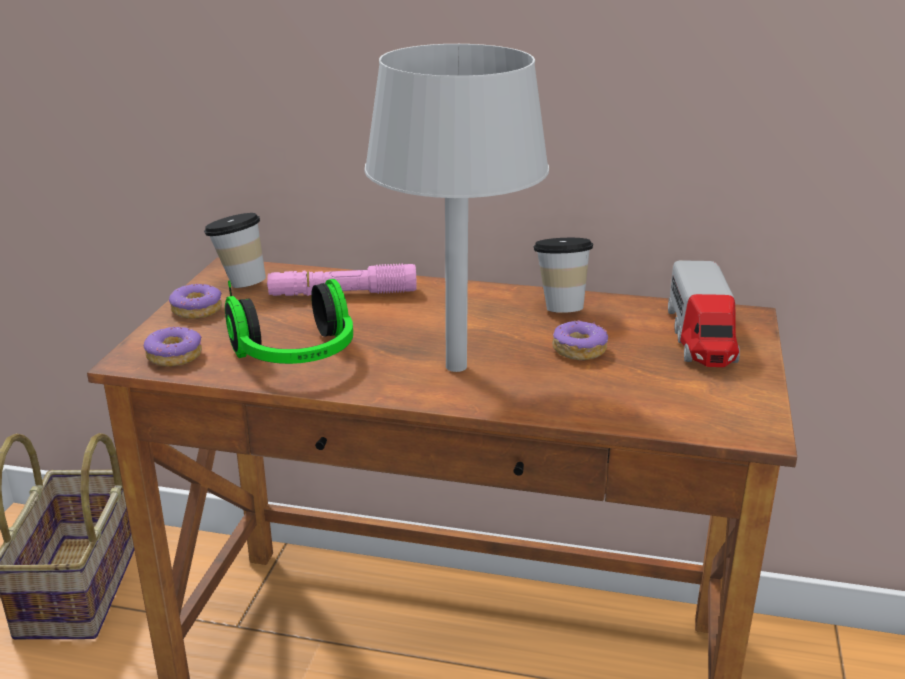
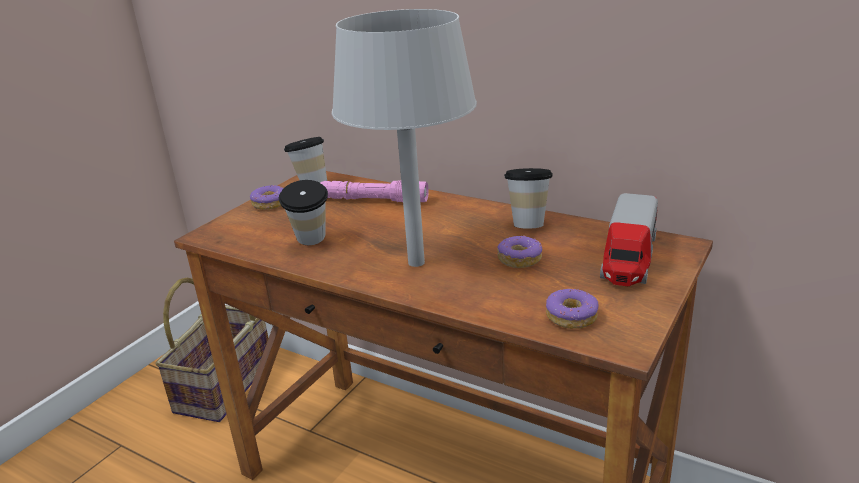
camera: 20 degrees right, 0 degrees up
(175, 356) = (233, 234): donut -> donut (572, 317)
(297, 357) = (311, 243): headphones -> cup

